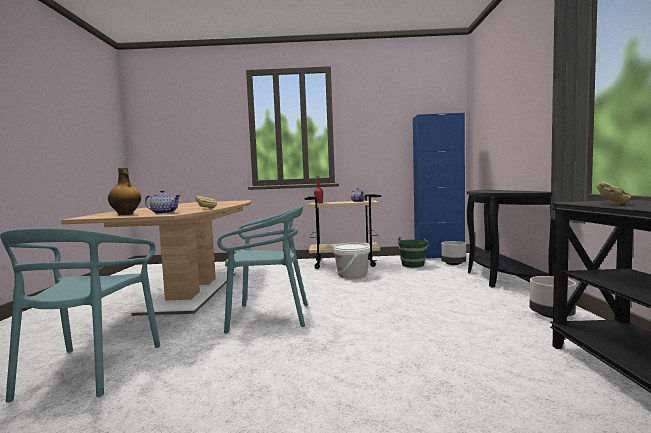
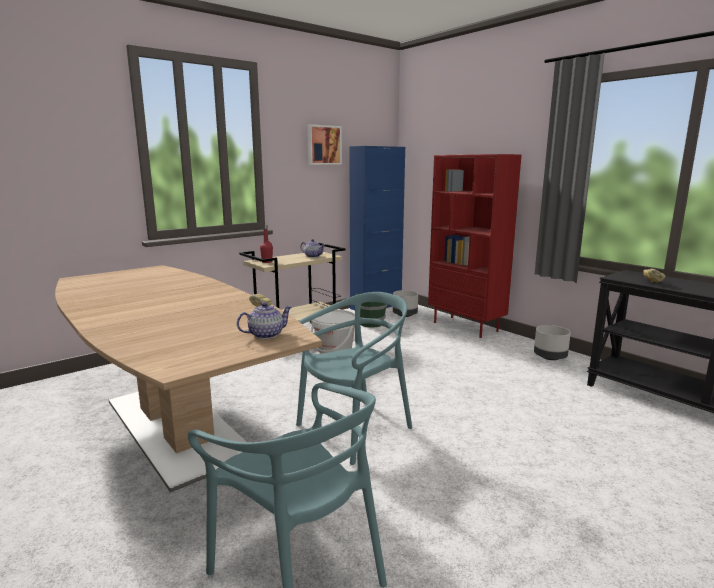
camera: 40 degrees left, 10 degrees up
(126, 214) = (211, 347): bottle -> none
(388, 119) = (323, 145): none -> picture
(499, 278) = (466, 327): black console table -> red bookcase

